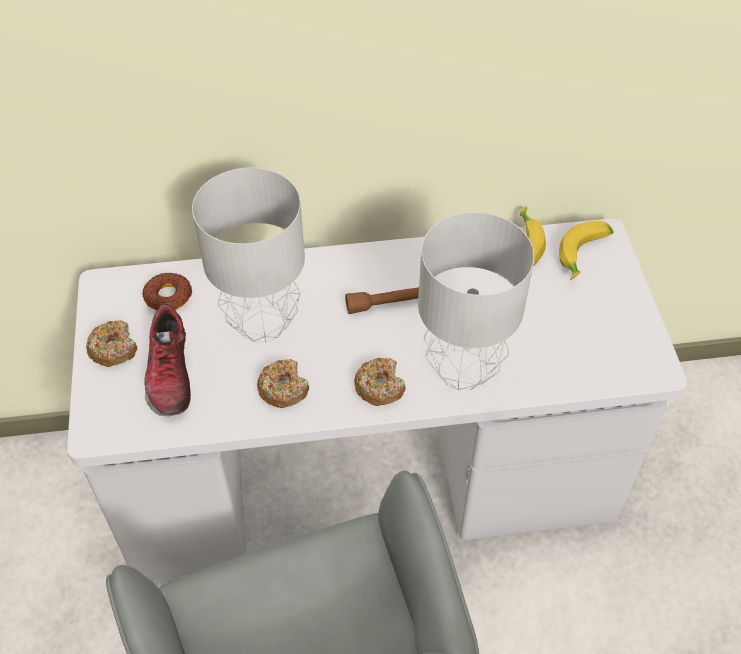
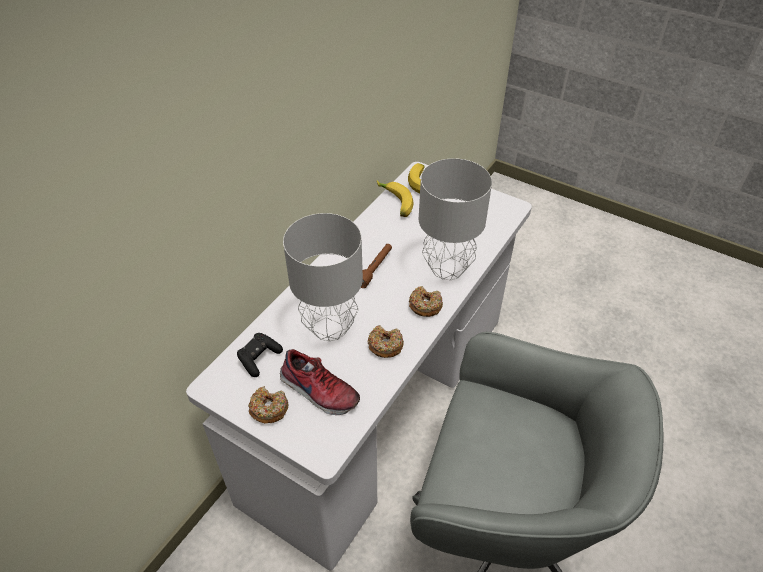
camera: 50 degrees left, 5 degrees down
(168, 296) = (259, 358): donut -> black game controller

